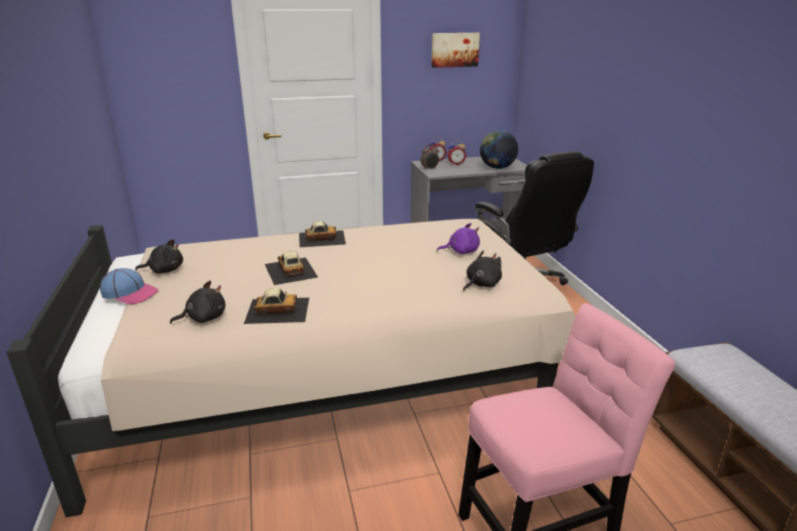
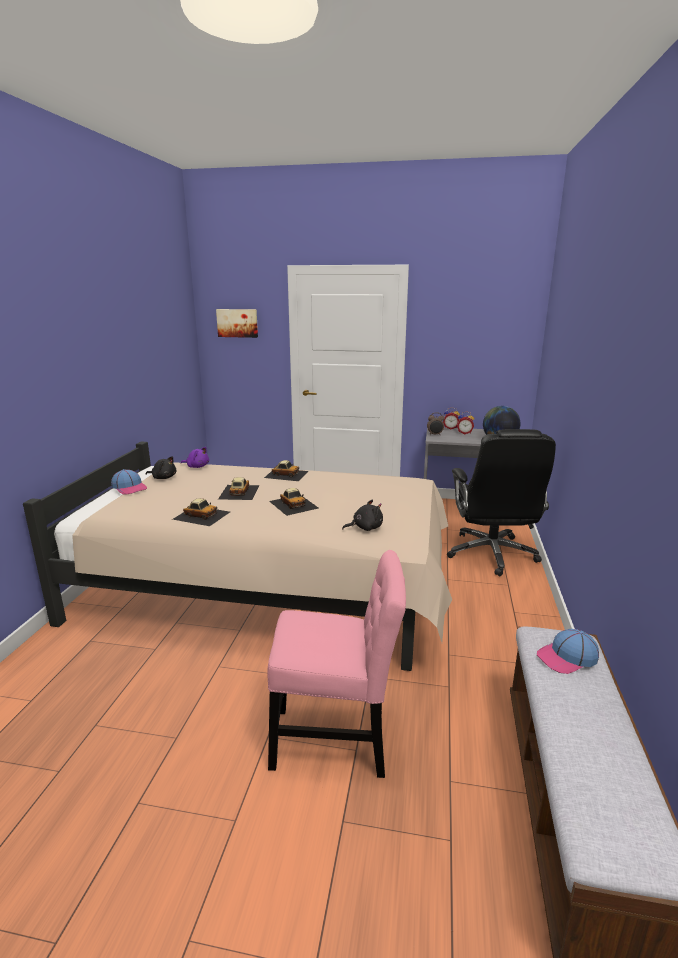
camera: 25 degrees right, 5 degrees down
(204, 318) = (153, 511): black plush toy -> none
(374, 273) = (293, 504): none -> toy car
(454, 49) = (475, 330): picture -> picture (237, 323)
(461, 251) = (380, 501): purple plush toy -> purple plush toy (197, 466)
(738, 370) = (567, 657): none -> cap

